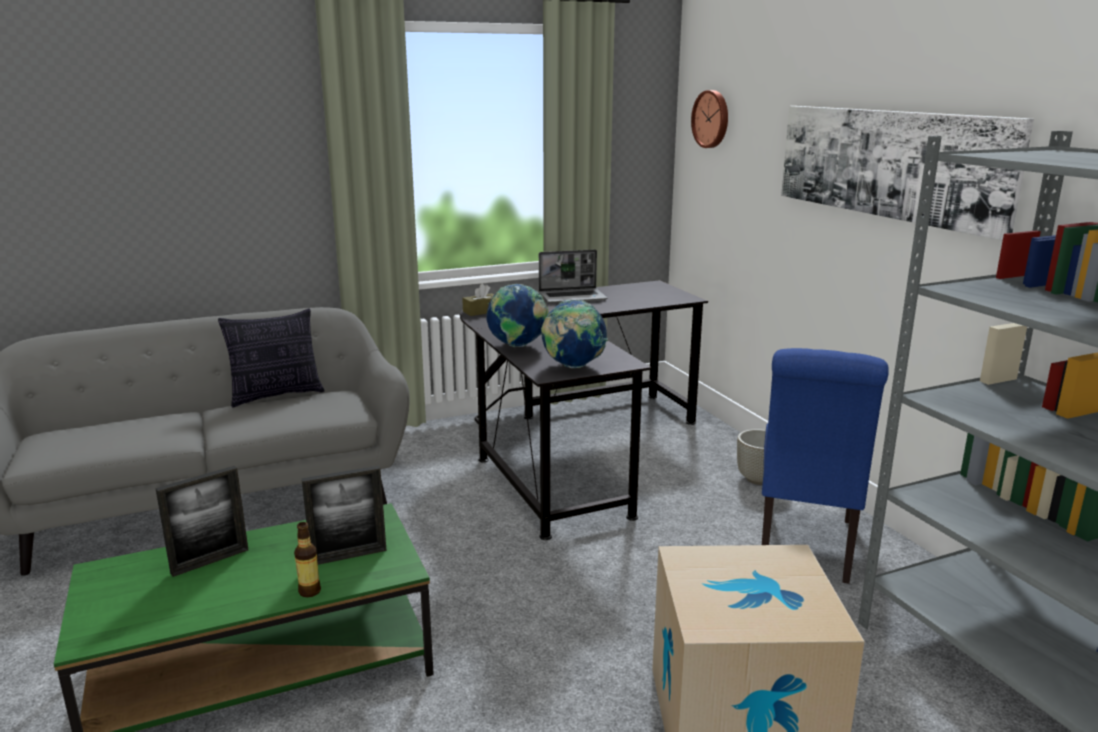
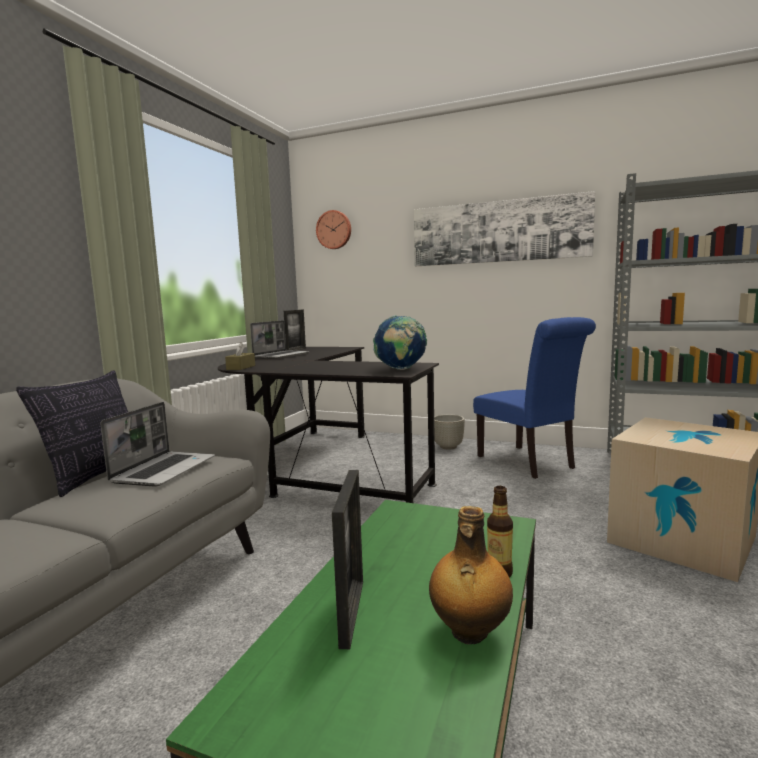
camera: 45 degrees left, 10 degrees down
(221, 606) = (469, 632): none -> bottle
(306, 408) = (164, 470): none -> laptop
(349, 556) = (454, 538): picture frame -> picture frame (296, 350)
(517, 346) = (331, 371): globe -> none

